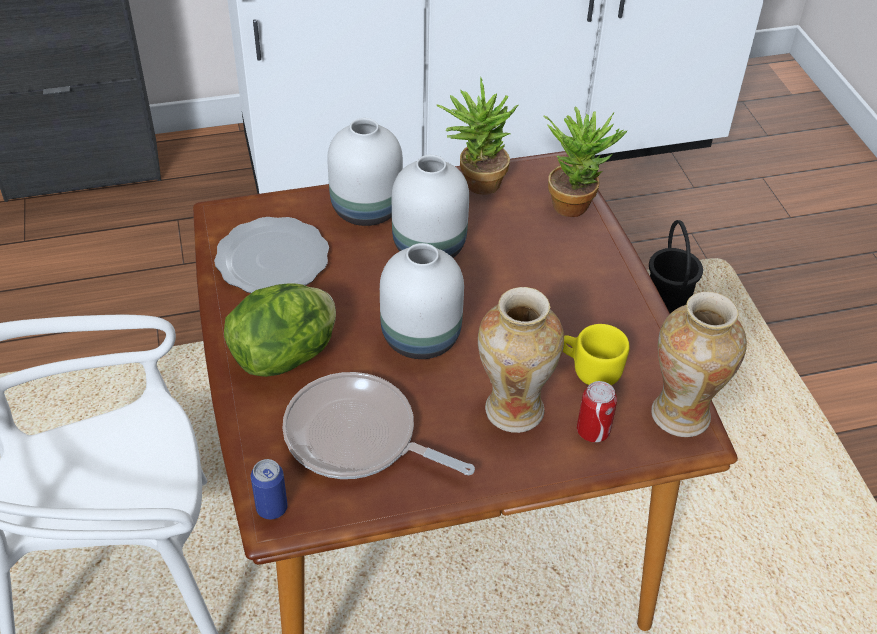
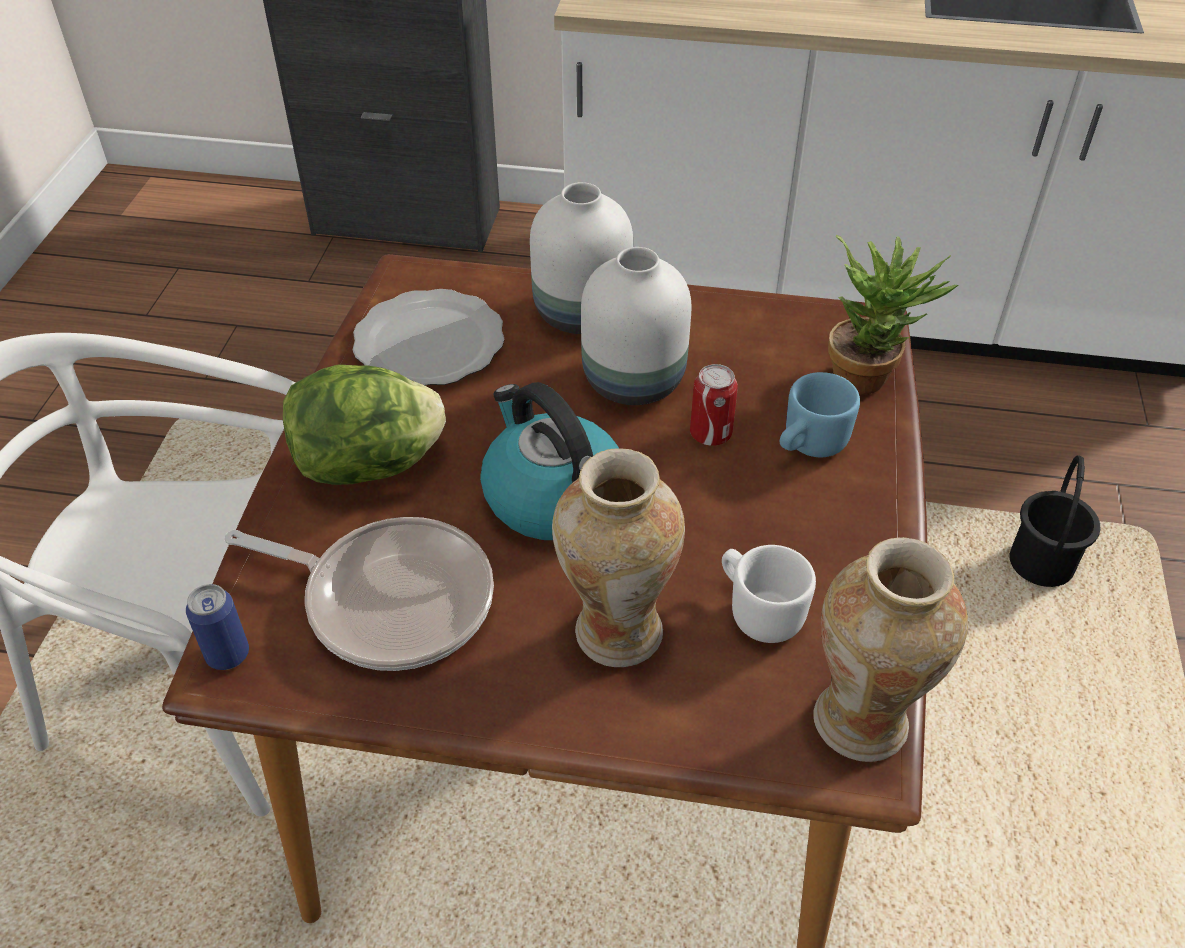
camera: 25 degrees right, 0 degrees up
(357, 438) = (390, 599): frying pan -> frying pan turned 150 degrees clockwise
(421, 339) = (551, 496): white vase -> kettle
(475, 182) = (744, 315): potted plant -> none
(562, 258) = (807, 445): none -> blue mug
(589, 370) = (759, 610): yellow mug -> white mug
(593, 431) = (714, 700): can -> can (710, 434)

